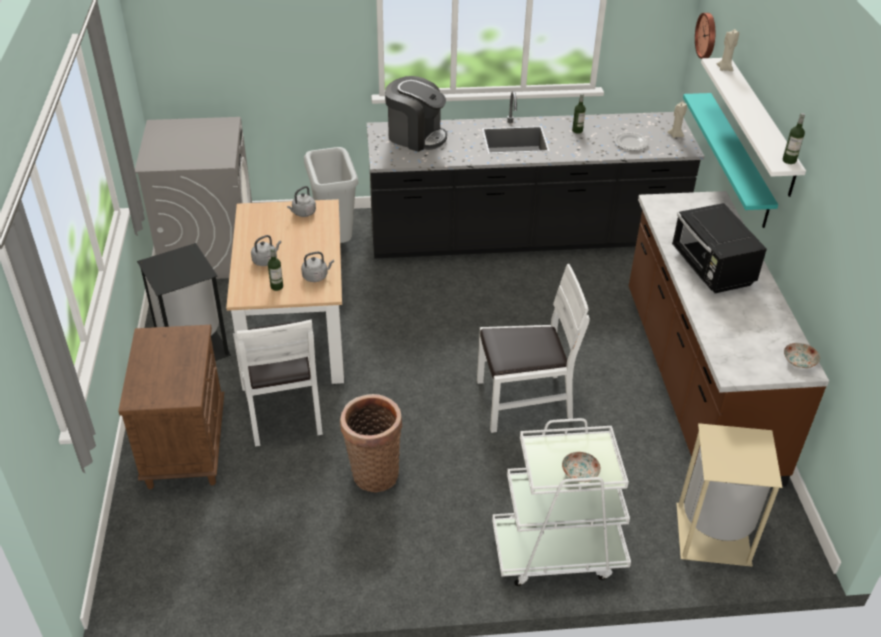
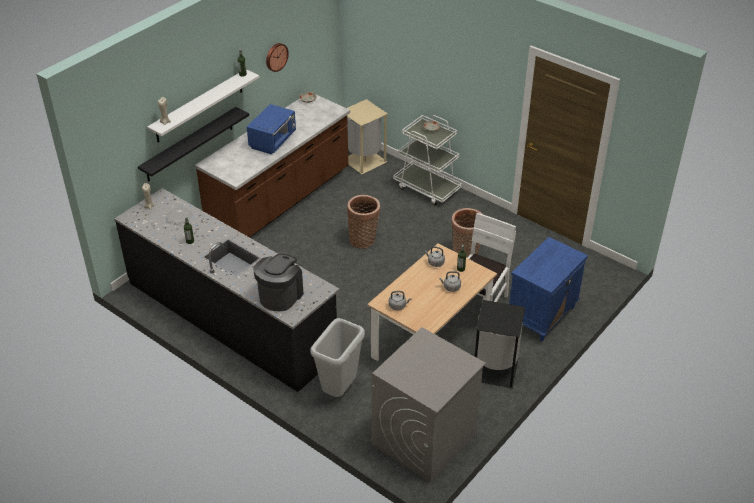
camera: 135 degrees left, 0 degrees up
(185, 446) = (541, 316): brown nightstand -> blue nightstand
(416, 136) = (280, 295): coffee machine -> coffee machine turned 45 degrees clockwise
(523, 401) = (364, 240): white chair -> basket
(707, 35) = (110, 155): wall clock -> wall clock (276, 56)
(711, 269) = (273, 141): black microwave -> blue microwave
(738, 160) = (189, 144): turquoise shelf -> black shelf

